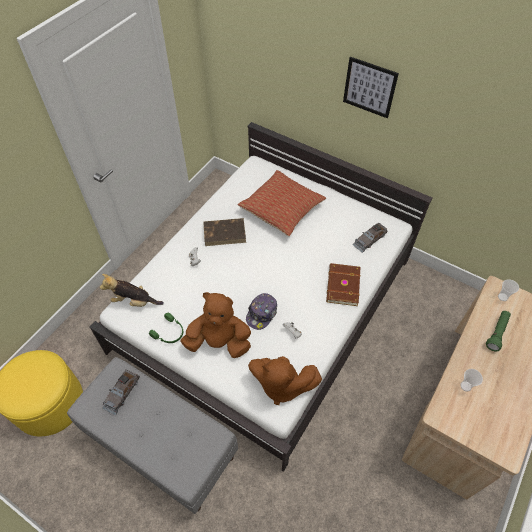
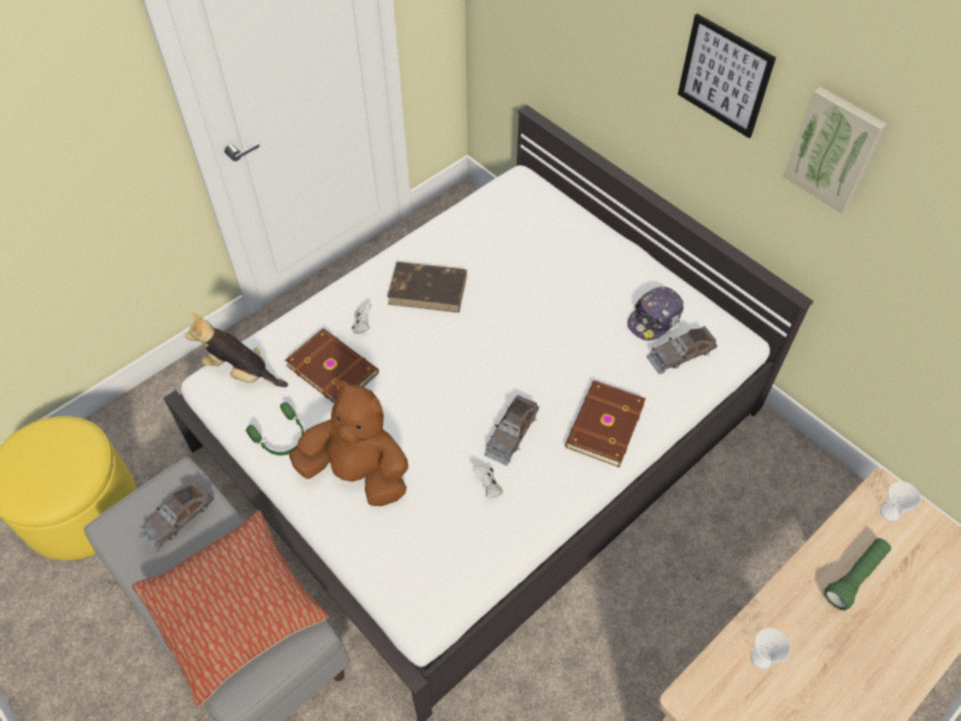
camera: 15 degrees right, 0 degrees up
(186, 288) = (333, 368): none -> brown book
(262, 314) = (446, 441): cap -> cap (655, 319)
(281, 385) = (439, 572): brown plush toy -> none
(282, 209) = (541, 268): pillow -> pillow (236, 610)
(295, 301) = (511, 433): none -> grey toy car
(436, 116) = (834, 149): none -> picture

